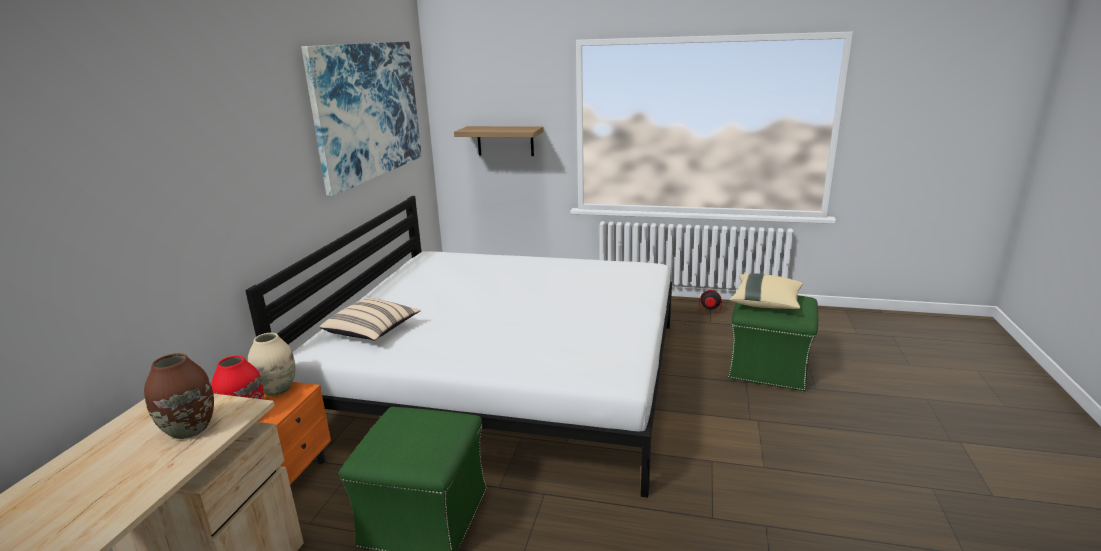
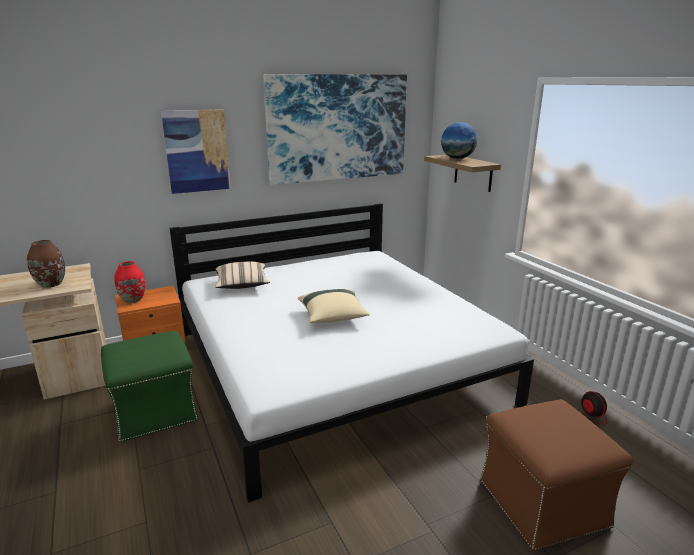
camera: 50 degrees right, 0 degrees up
(253, 166) = (197, 151): none -> picture
(277, 389) = (165, 294): beige vase -> none
(492, 128) = (457, 158): none -> globe
(766, 303) = (545, 422): beige pillow -> beige pillow (333, 317)
(769, 368) = (543, 504): green ottoman -> brown ottoman

